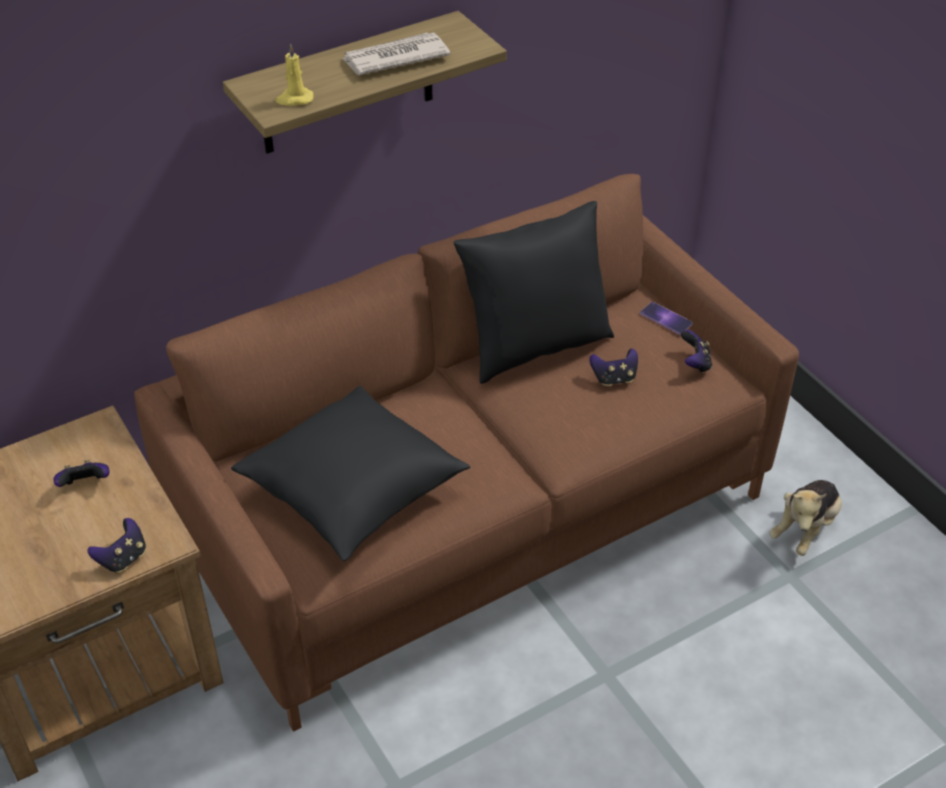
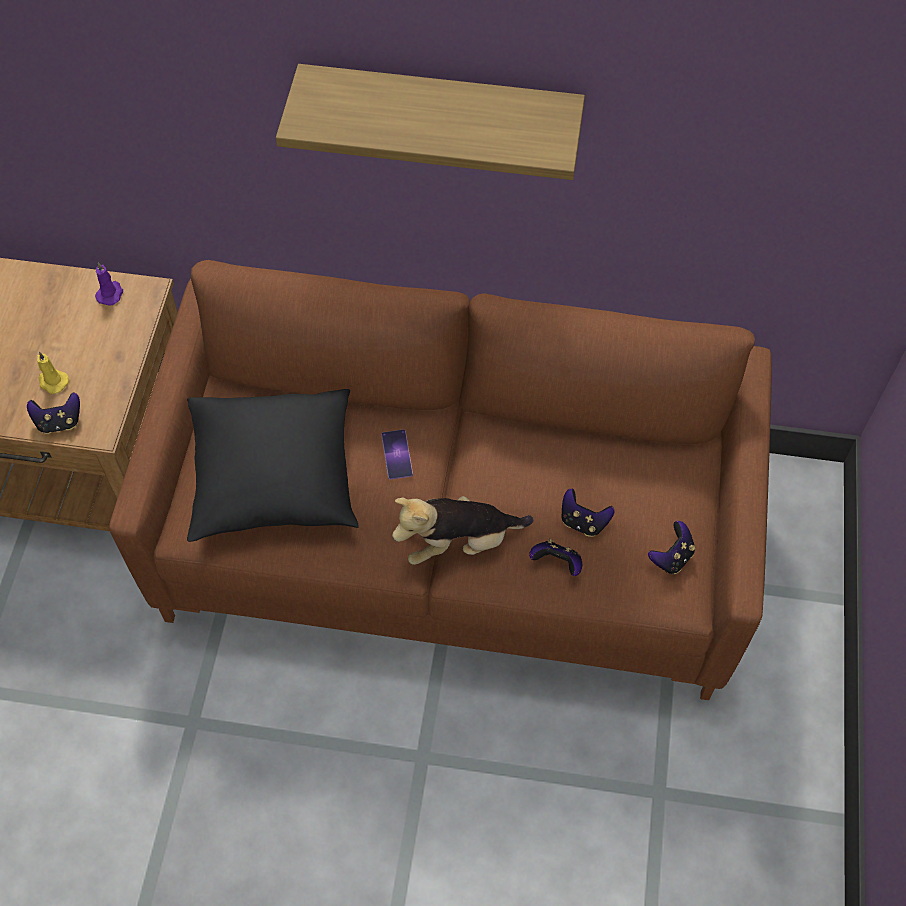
camera: 40 degrees right, 15 degrees up
(66, 444) = (110, 293): none -> purple candle
(85, 485) = (91, 339): game controller -> game controller (557, 564)
(294, 99) = (331, 119): yellow candle -> yellow candle (52, 381)
(394, 58) = (463, 121): newspaper -> none
(535, 346) = (549, 442): black pillow -> none
(666, 318) = (693, 493): phone -> phone (397, 454)
(805, 528) = (719, 760): plush toy -> plush toy (459, 542)

